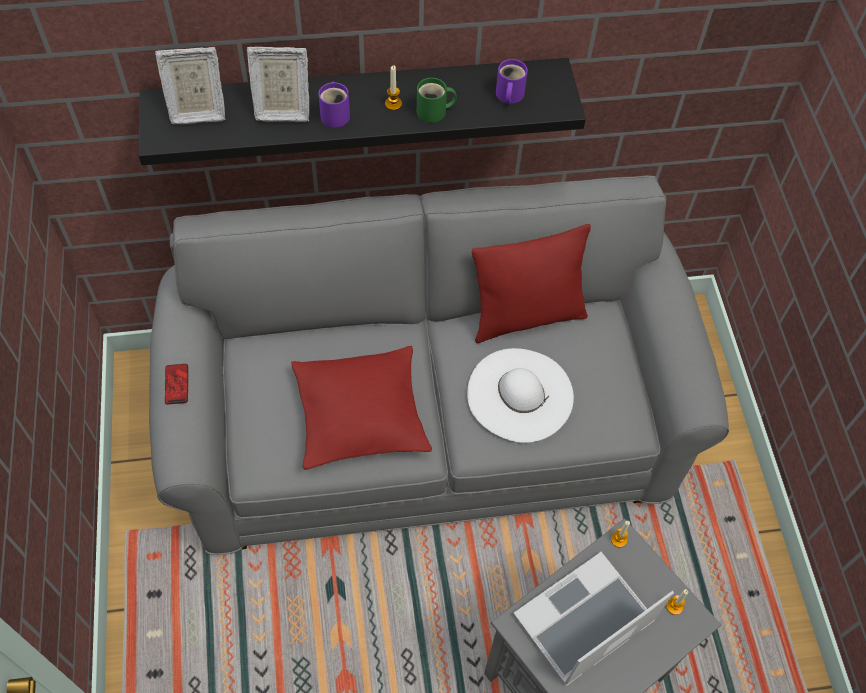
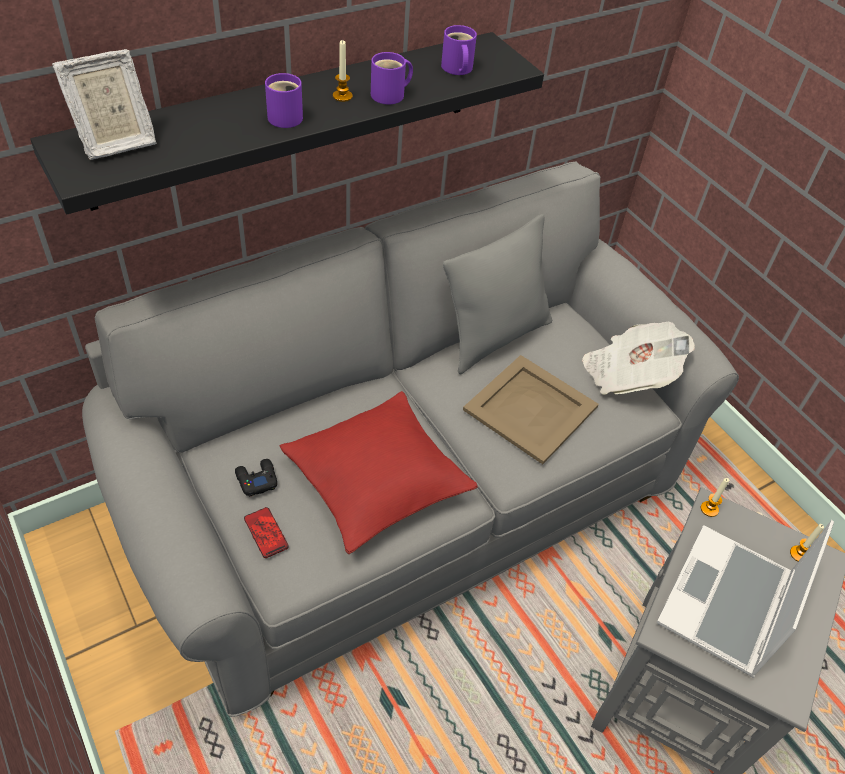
camera: 25 degrees left, 10 degrees down
(176, 384) = (157, 507): phone -> phone (266, 533)
(267, 382) = (256, 479): none -> black game controller
(281, 109) = (219, 123): picture frame -> none
(434, 112) = (391, 95): green mug -> purple mug
(520, 394) = (529, 408): white hat -> beige tray
(526, 317) = (495, 337): red pillow -> grey pillow
(629, 392) = (628, 374): none -> newspaper

